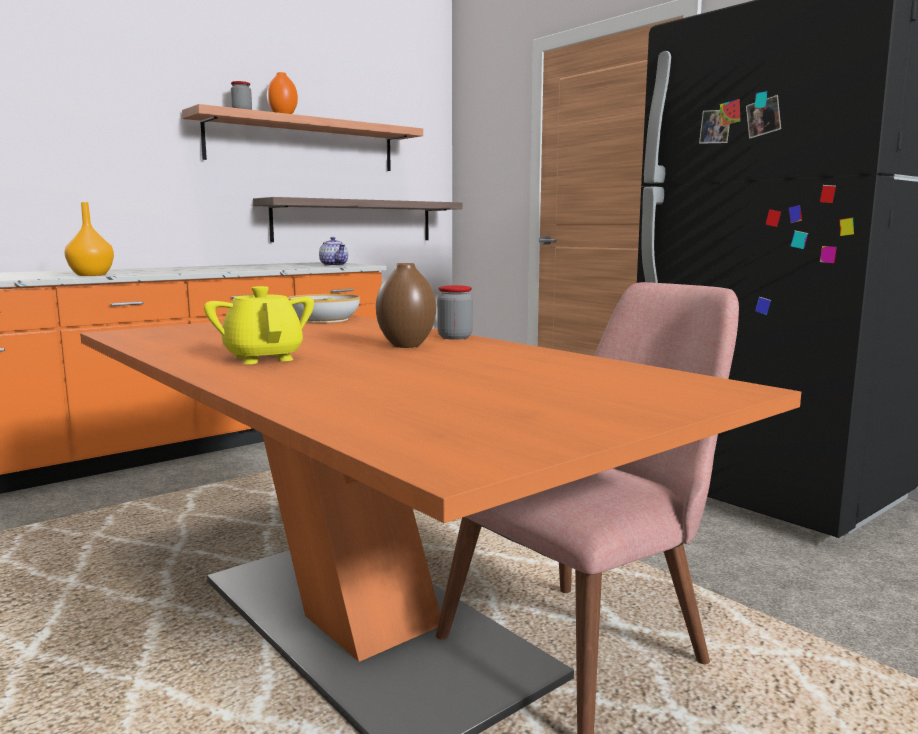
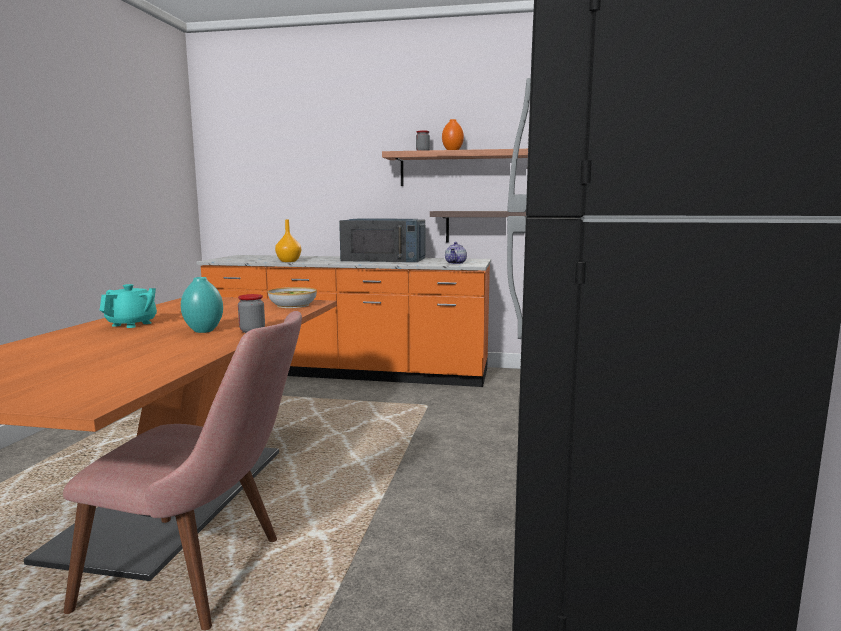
camera: 50 degrees right, 0 degrees up
(216, 267) = (384, 259): none -> blue microwave
(263, 358) = (132, 324): yellow teapot -> turquoise teapot
(406, 346) = (203, 331): brown vase -> turquoise vase

